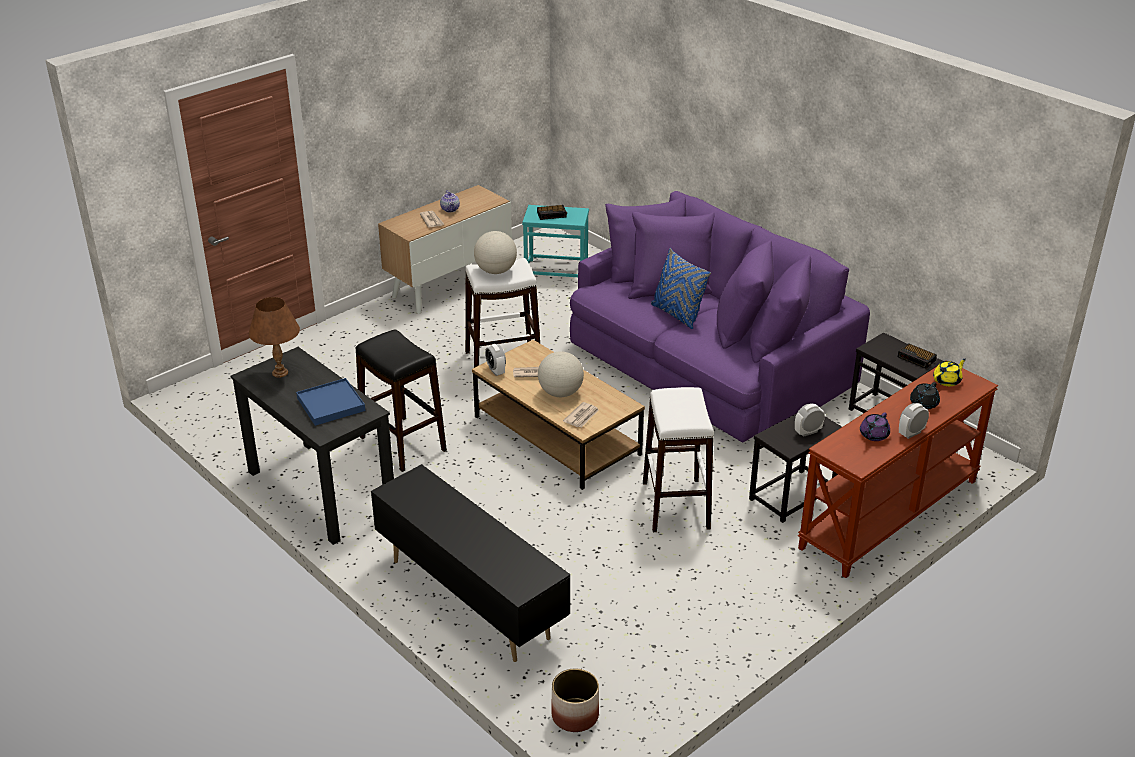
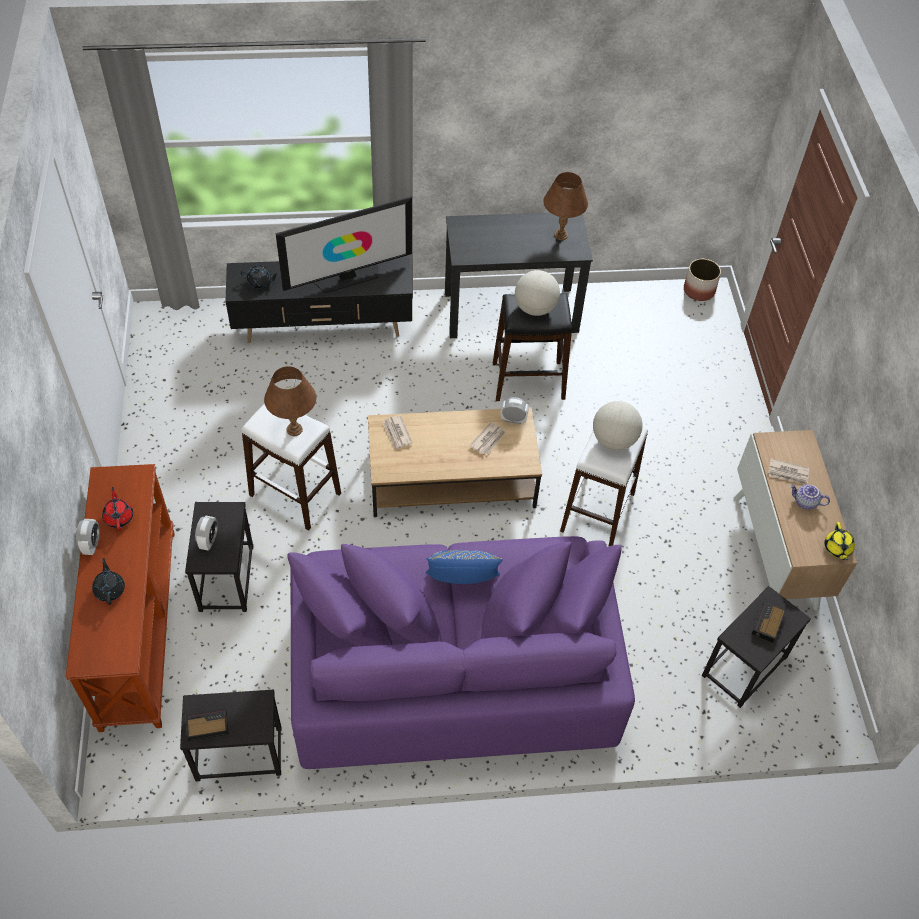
camera: 125 degrees right, 20 degrees up
(330, 404) = (491, 241): blue tray -> none
(444, 512) = (348, 277): none -> television
(517, 565) = (260, 282): none -> black teapot
(556, 270) = (745, 667): turquoise side table -> black side table
(560, 393) = (441, 441): globe -> globe (535, 308)
(574, 715) = (181, 318): planter -> planter (699, 290)
(679, 400) = (294, 430): none -> brown table lamp
(873, 435) = (119, 517): purple teapot -> red teapot
(947, 380) = (113, 640): yellow teapot -> yellow teapot (837, 548)

